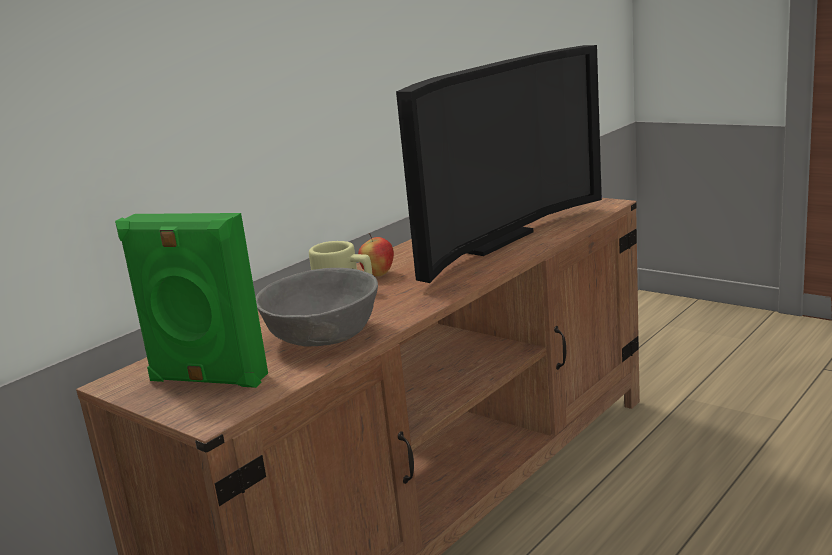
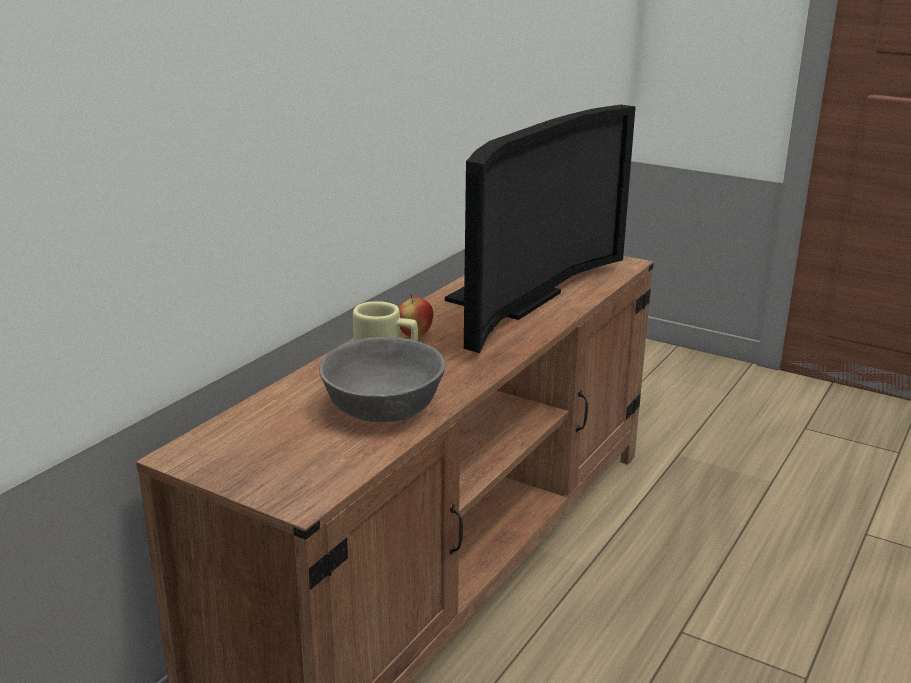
camera: 10 degrees left, 5 degrees up
(206, 380) = (278, 456): green speaker -> none

